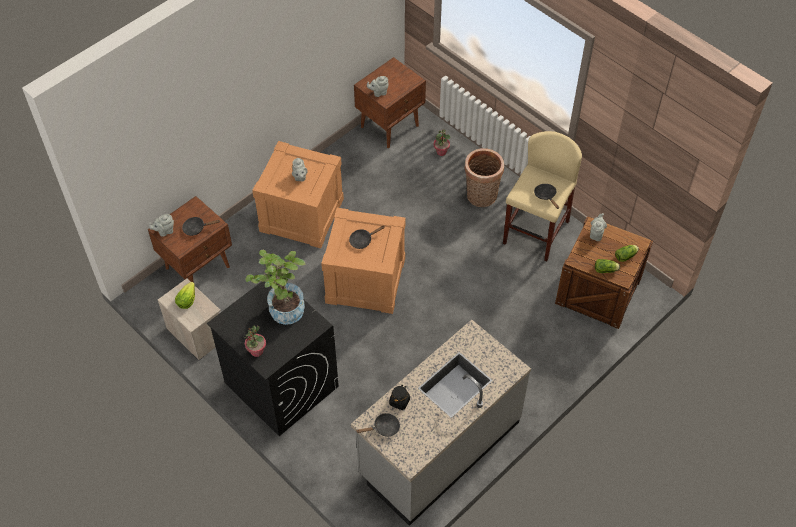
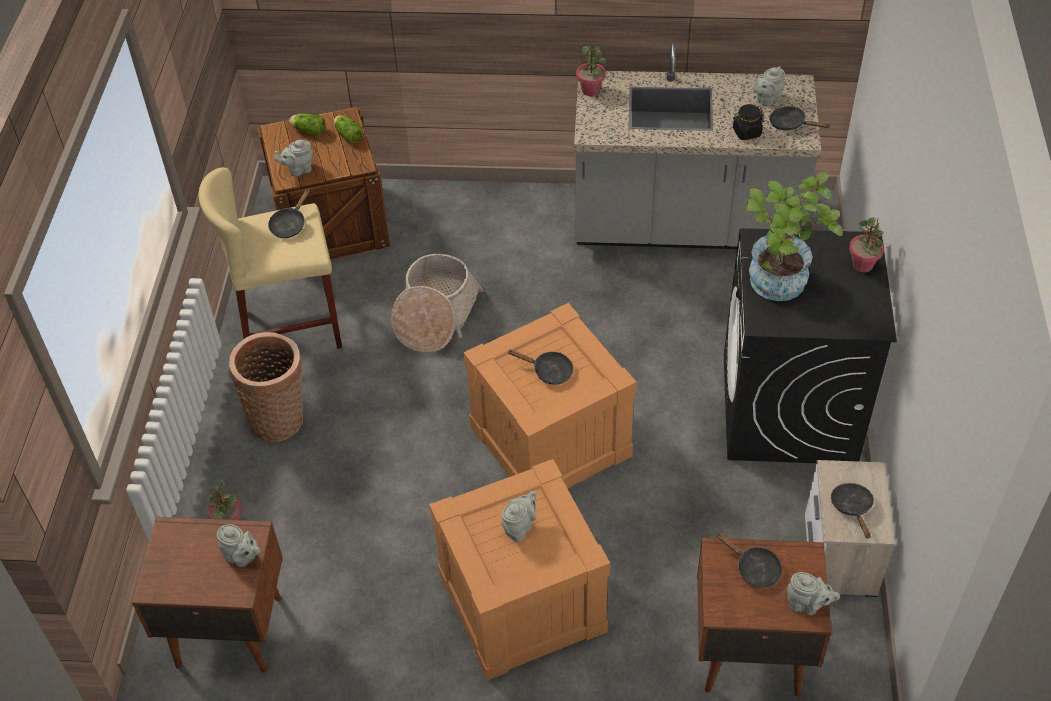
camera: 130 degrees left, 5 degrees down
(187, 300) = (852, 507): lettuce -> black frying pan
(414, 435) = (767, 100): none -> grey teapot
(487, 291) = (435, 316): none -> basket
(507, 360) = (590, 90): none -> potted plant

